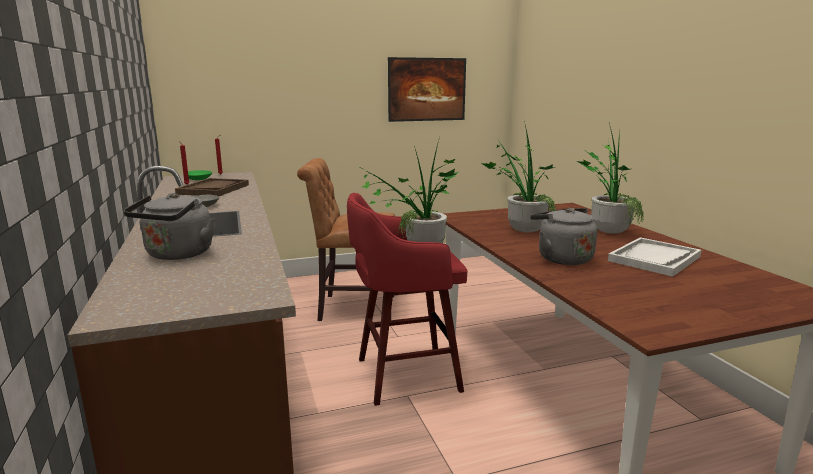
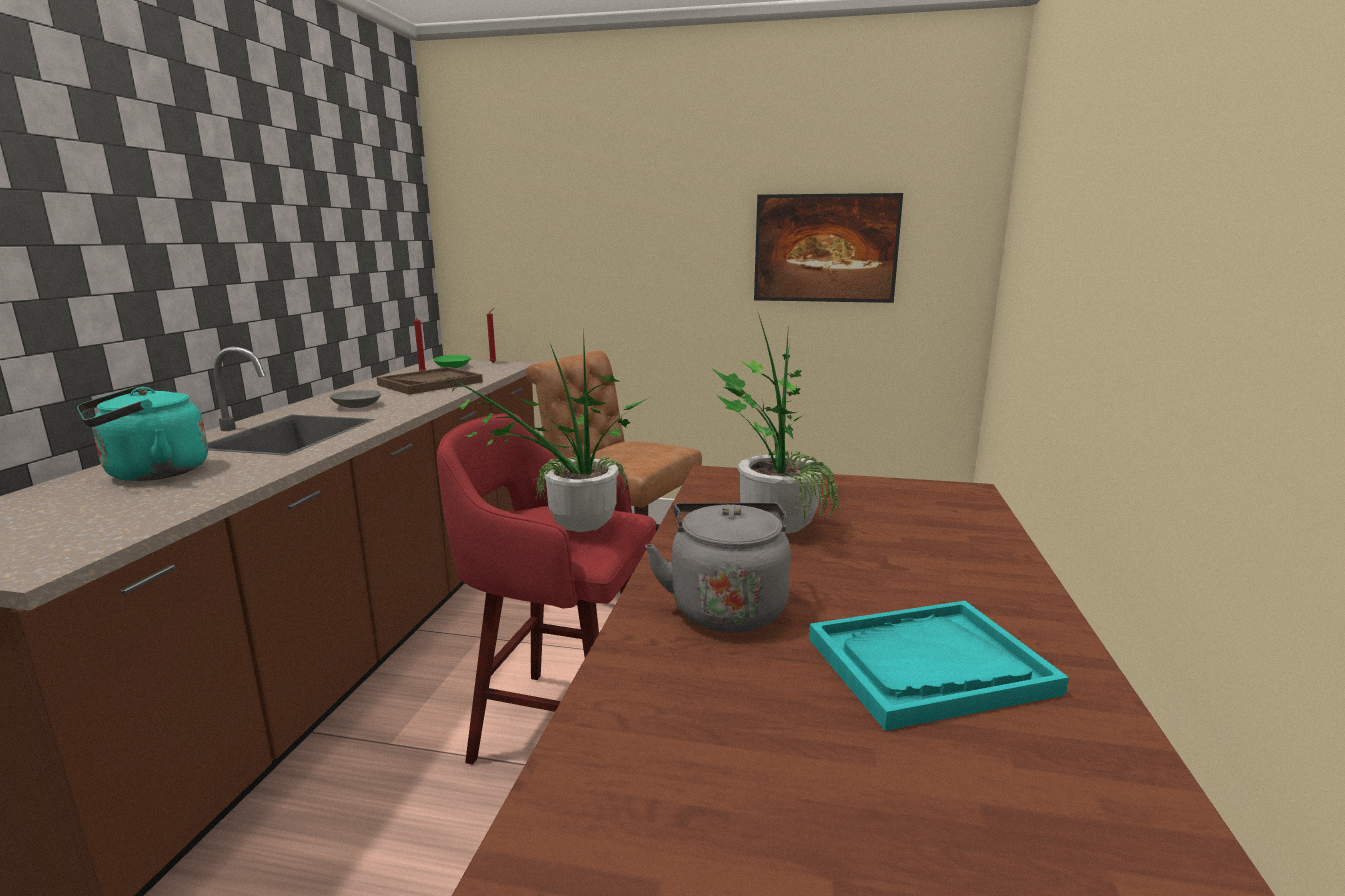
camera: 30 degrees right, 0 degrees up
(177, 255) = (151, 474): grey kettle -> turquoise kettle
(606, 229) = (949, 561): potted plant -> none
(654, 259) = (928, 666): white tray -> turquoise tray

